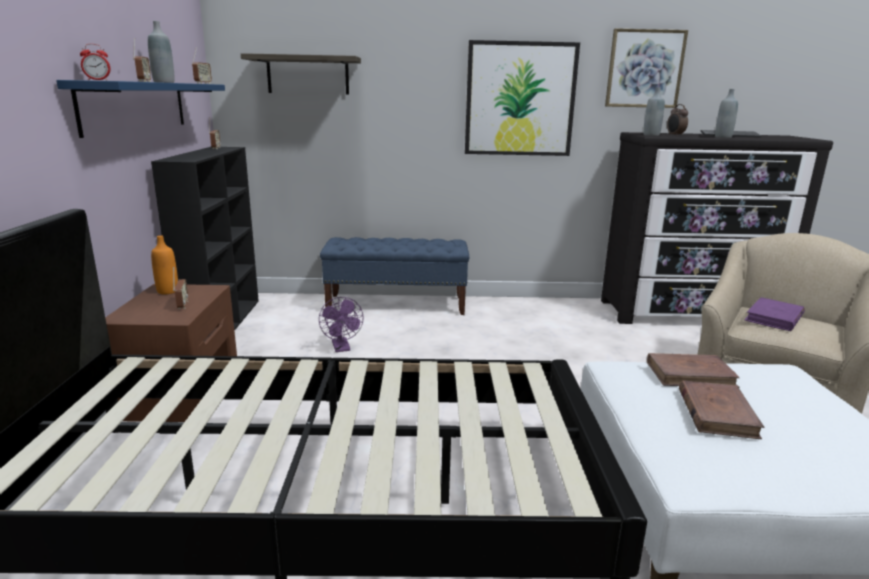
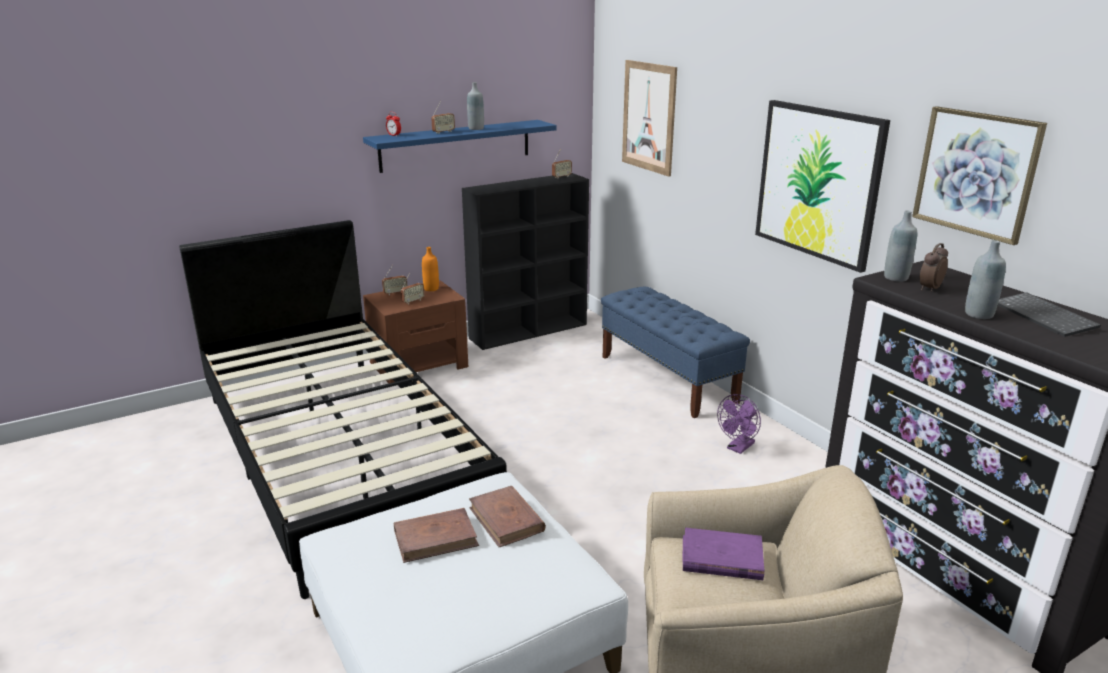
camera: 60 degrees right, 5 degrees up
(203, 83) = (525, 126): radio -> radio (395, 293)
(308, 75) = (649, 117): shelf -> picture
(342, 348) = (544, 389): purple fan -> purple fan (738, 448)

